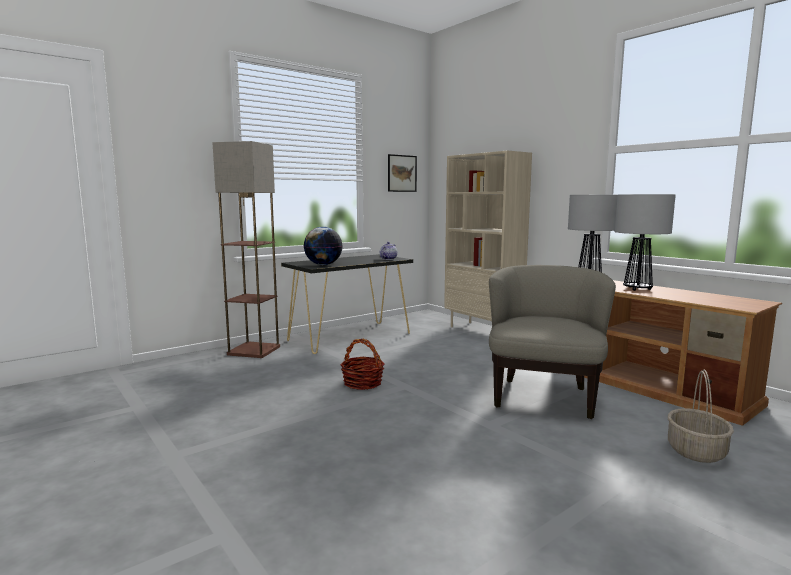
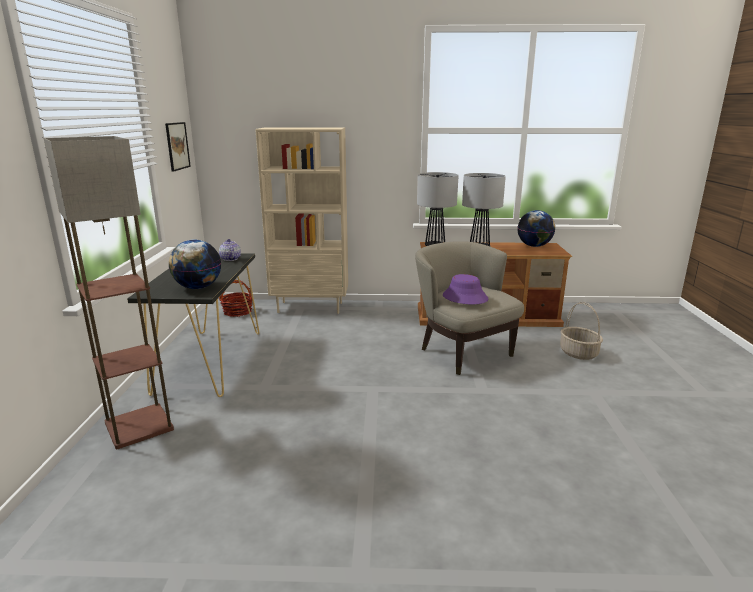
camera: 50 degrees left, 10 degrees up
(362, 383) = (337, 403): basket -> basket (237, 311)
(532, 323) = (464, 297): none -> purple hat
(728, 298) = (534, 246): none -> globe

